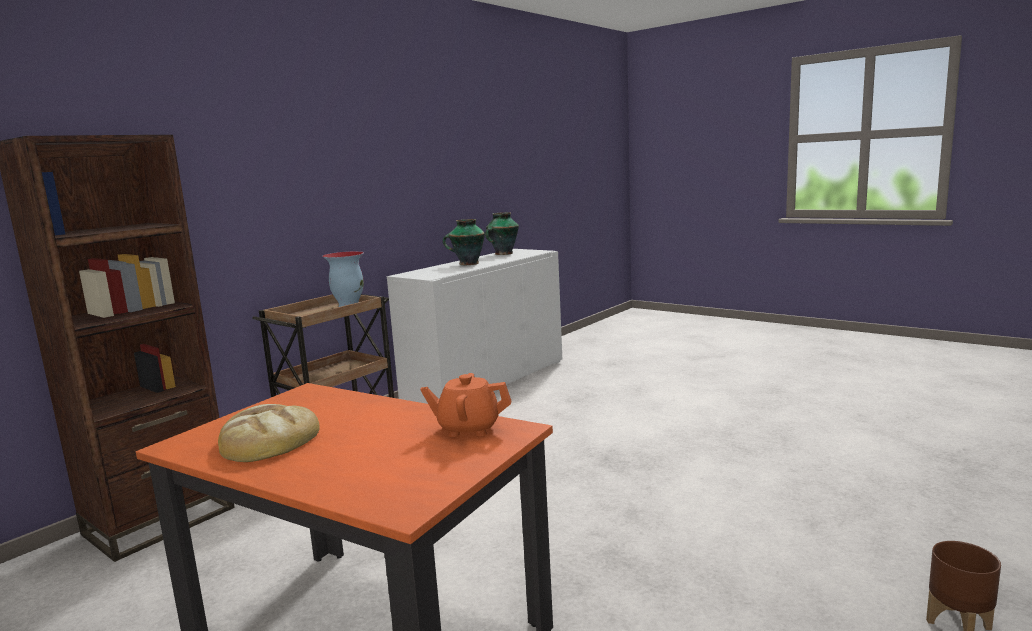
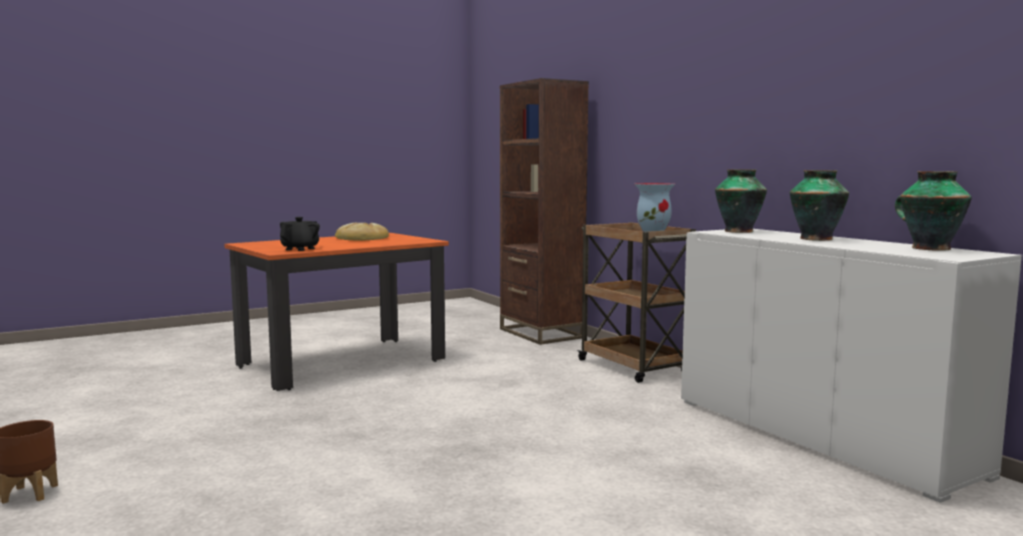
camera: 110 degrees right, 5 degrees down
(424, 274) = (739, 231): none -> vase
(468, 428) = (300, 249): orange teapot -> black teapot

